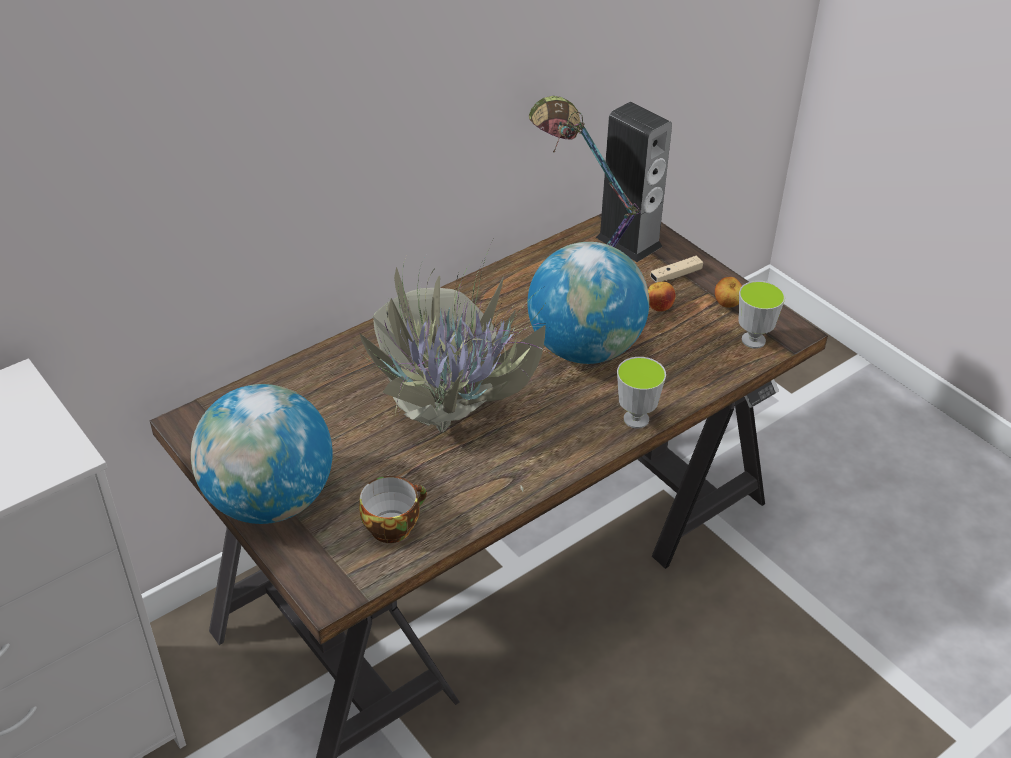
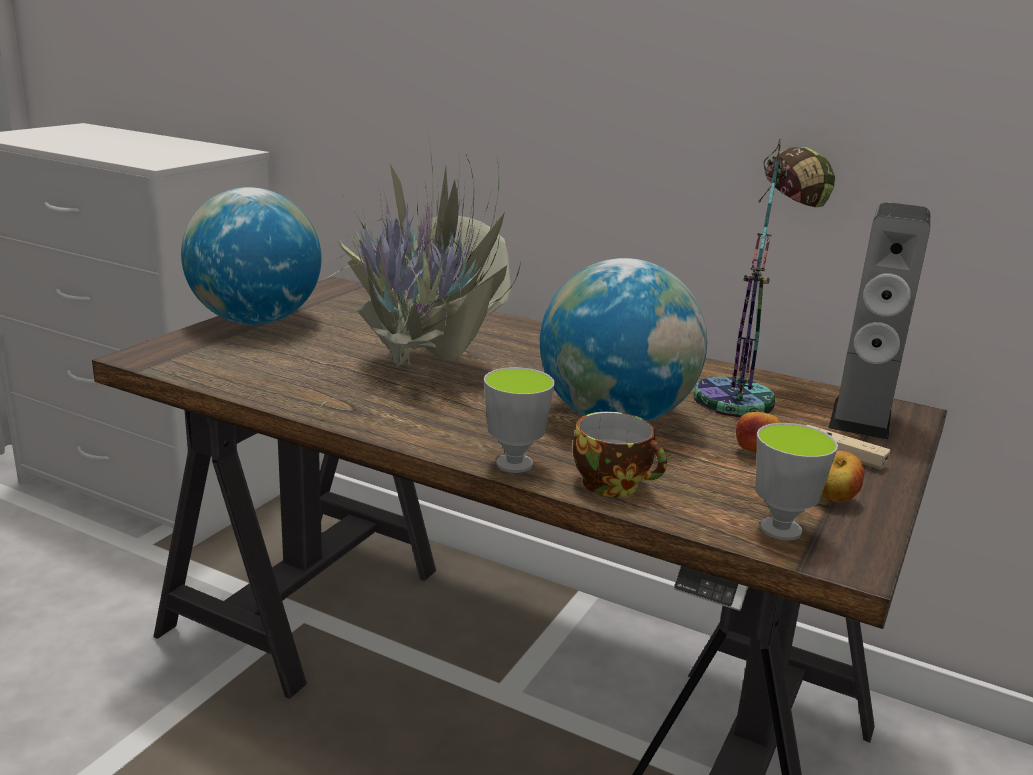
camera: 65 degrees right, 20 degrees down
(393, 525) = (246, 367): cup -> cup (615, 484)

